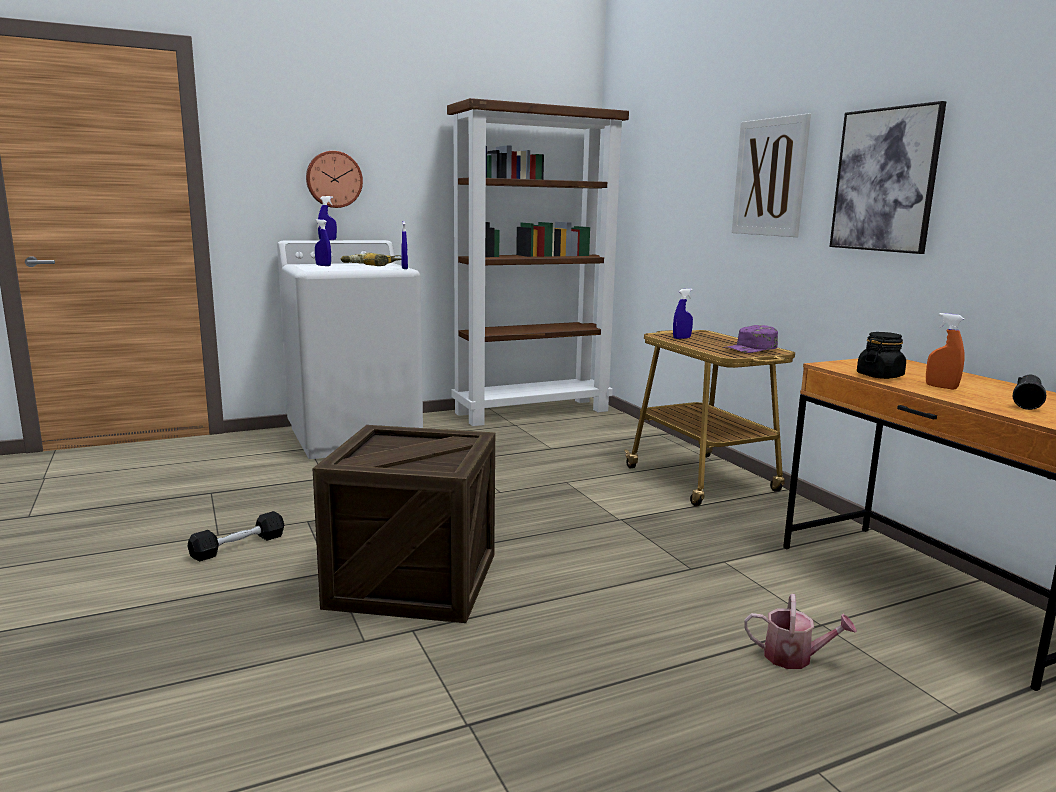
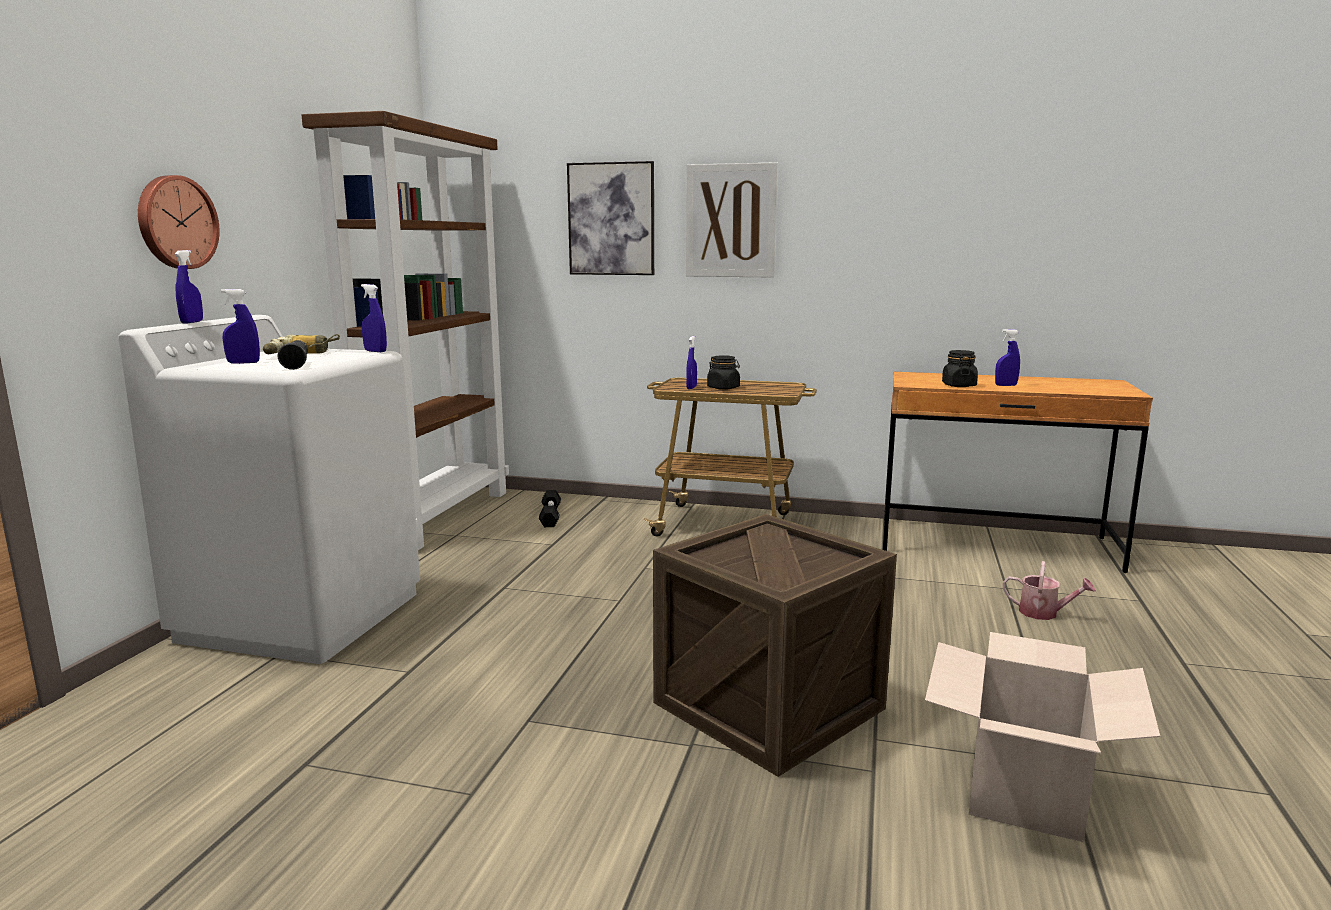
camera: 50 degrees left, 0 degrees up
(238, 546) = (534, 787): black dumbbell -> black dumbbell (550, 516)
(405, 713) = (1026, 789): none -> cardboard box
(706, 343) = (723, 388): none -> black jar
(751, 348) = (771, 385): purple cap -> none
(794, 657) = (1044, 613): watering can -> watering can turned 60 degrees clockwise
(885, 180) = (869, 225): picture -> picture (611, 219)
(941, 387) = (1005, 385): orange spray bottle -> blue spray bottle
(1027, 402) = (1063, 385): black flashlight -> black flashlight (296, 365)

